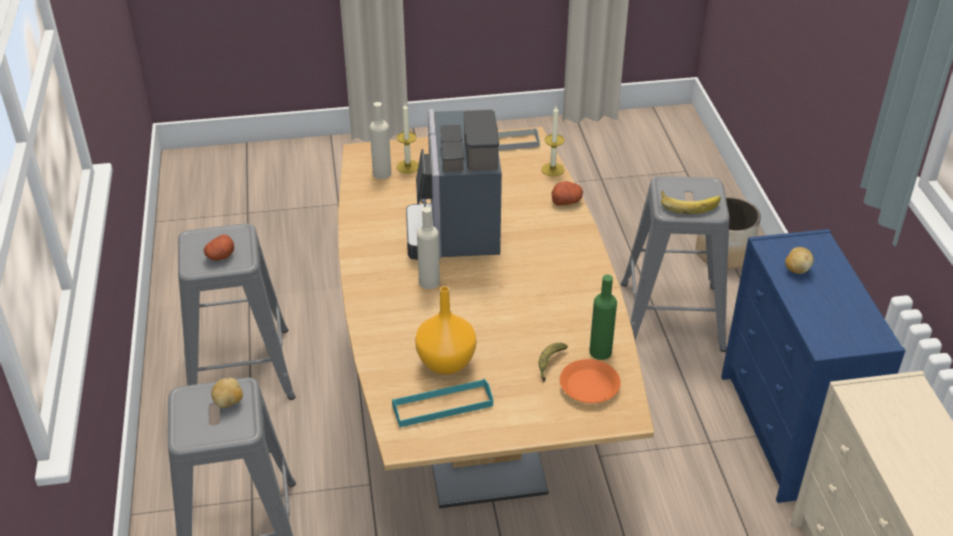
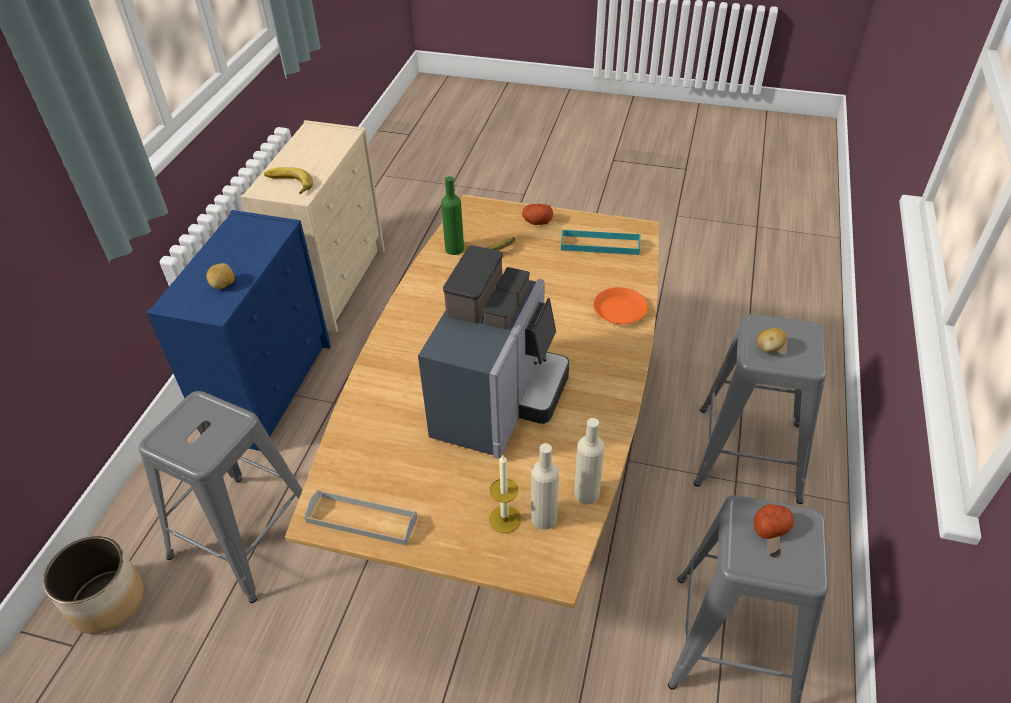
camera: 155 degrees left, 5 degrees up
(429, 282) = (559, 347): beige bottle -> beige bottle (586, 493)
(445, 363) = (582, 273): orange vase -> none
(552, 169) = (335, 451): candle -> none
(566, 201) = (359, 399): potato -> potato (536, 222)
(589, 386) = (483, 229): orange plate -> orange plate (620, 310)
(689, 203) = (207, 422): banana -> banana (288, 184)

